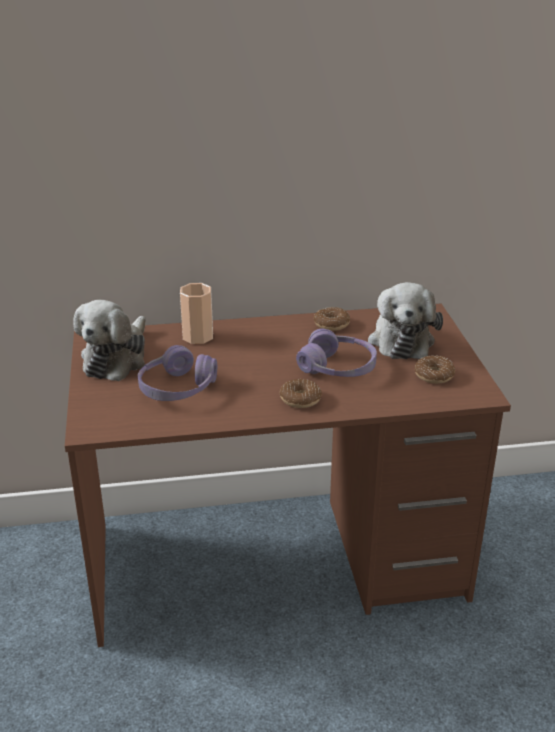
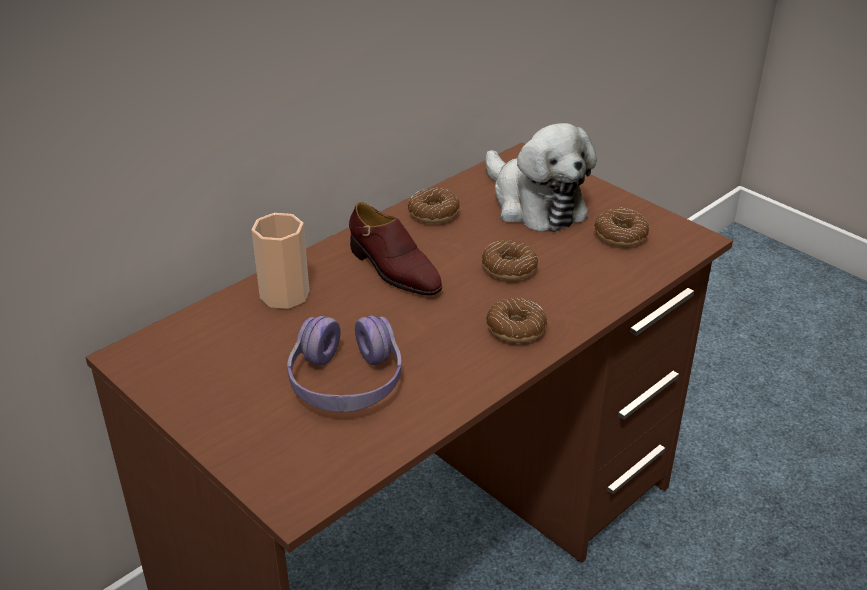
camera: 35 degrees left, 5 degrees up
(116, 358) = (206, 373): plush toy -> none
(270, 345) = (393, 270): none -> brown shoe
(338, 368) = (509, 268): purple headphones -> donut

